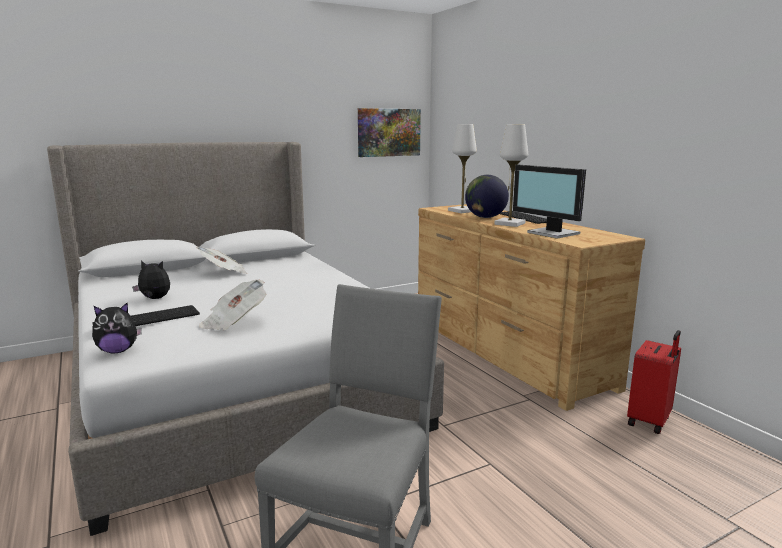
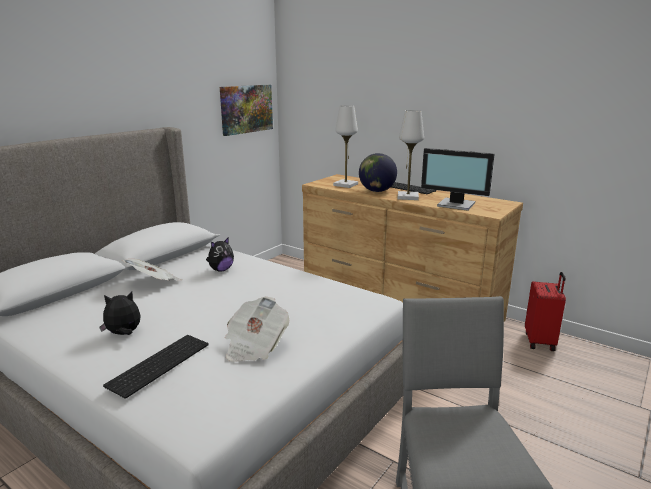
camera: 25 degrees left, 5 degrees up
(118, 351) = (179, 415): plush toy -> plush toy (221, 270)

